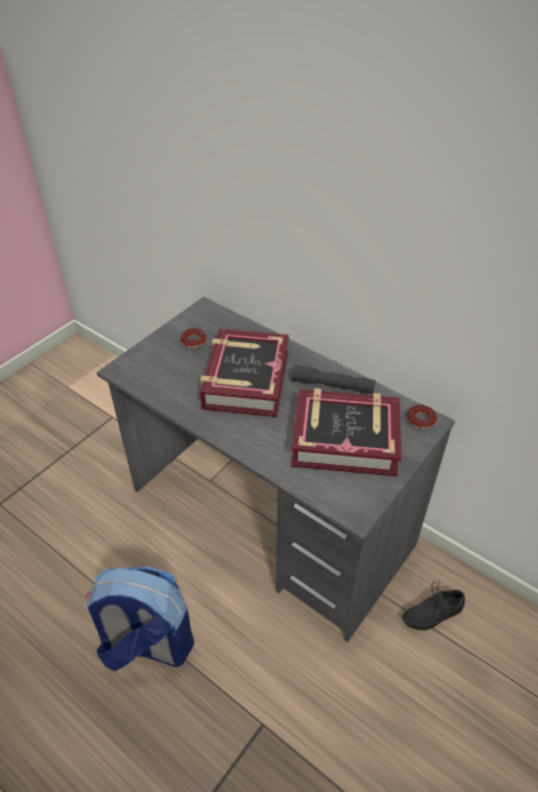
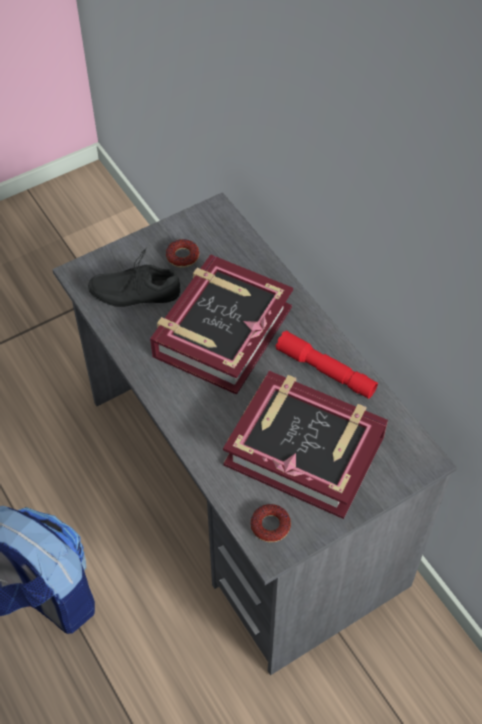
camera: 20 degrees right, 10 degrees up
(332, 385) = (325, 371): grey flashlight -> red flashlight
(421, 420) = (413, 453): donut -> donut (270, 526)
(431, 612) = (390, 675): black shoe -> black shoe (135, 290)

